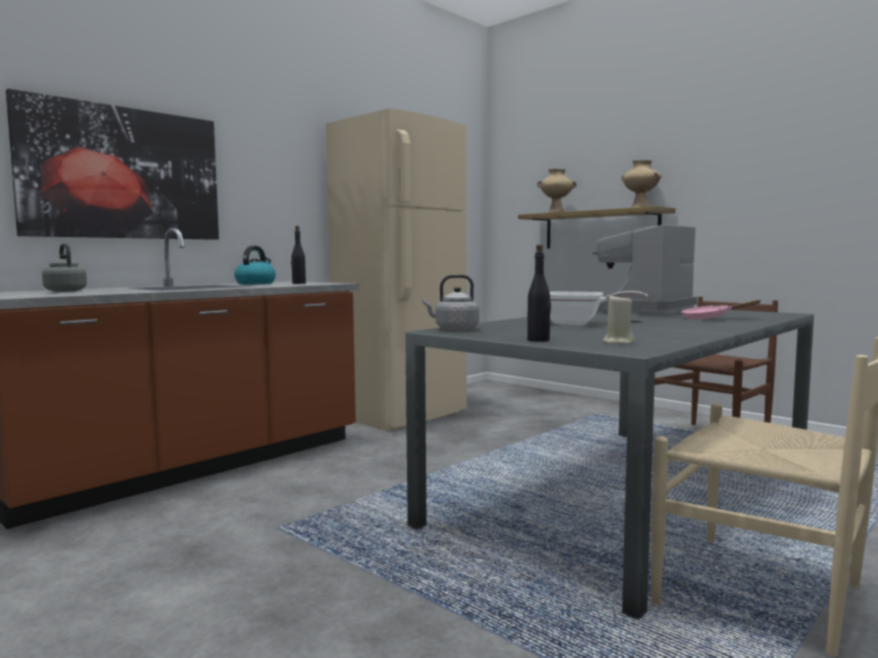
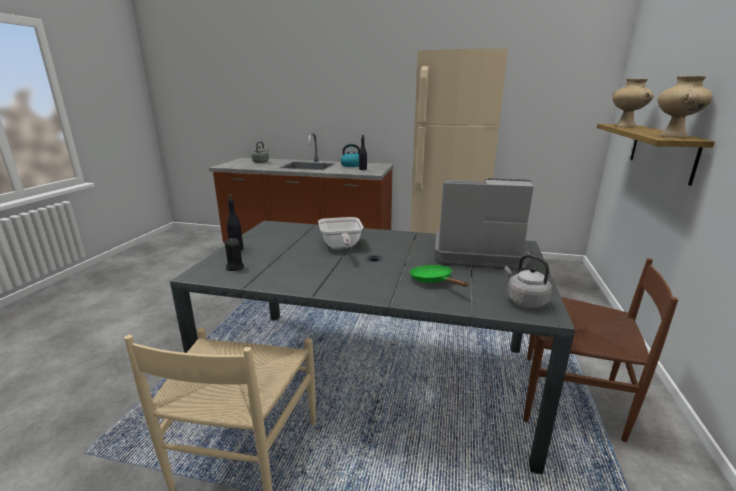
camera: 60 degrees right, 15 degrees up
(123, 173) = (301, 103): picture -> none
(454, 329) = (279, 226): grey kettle -> grey kettle (524, 301)
(618, 342) = (235, 267): beige candle -> black candle
(710, 318) = (433, 281): pink frying pan -> green frying pan

